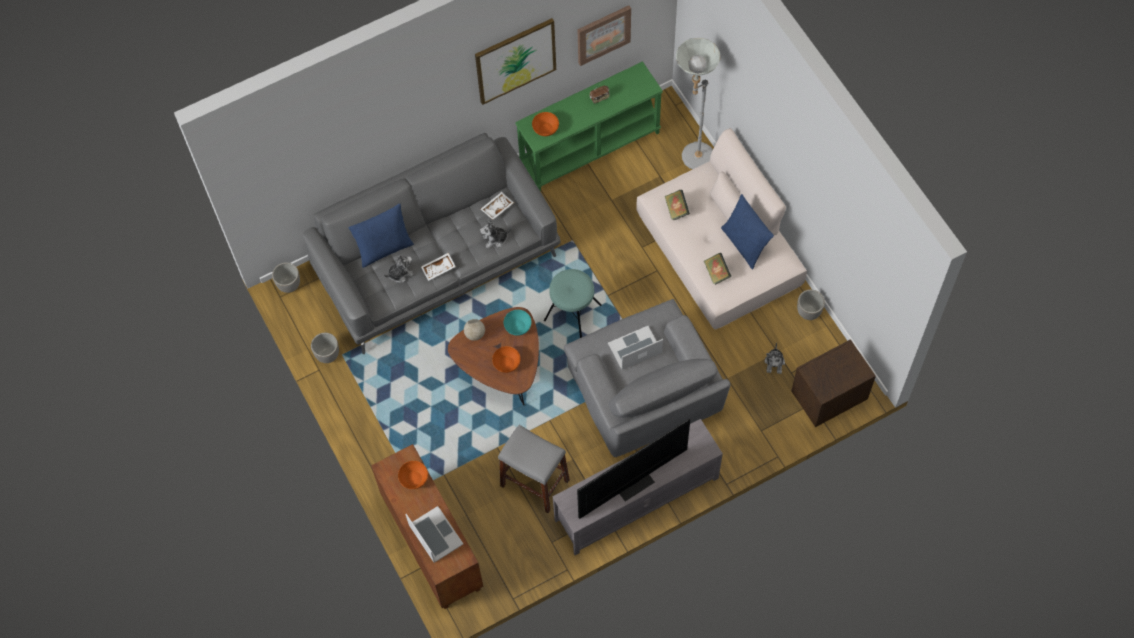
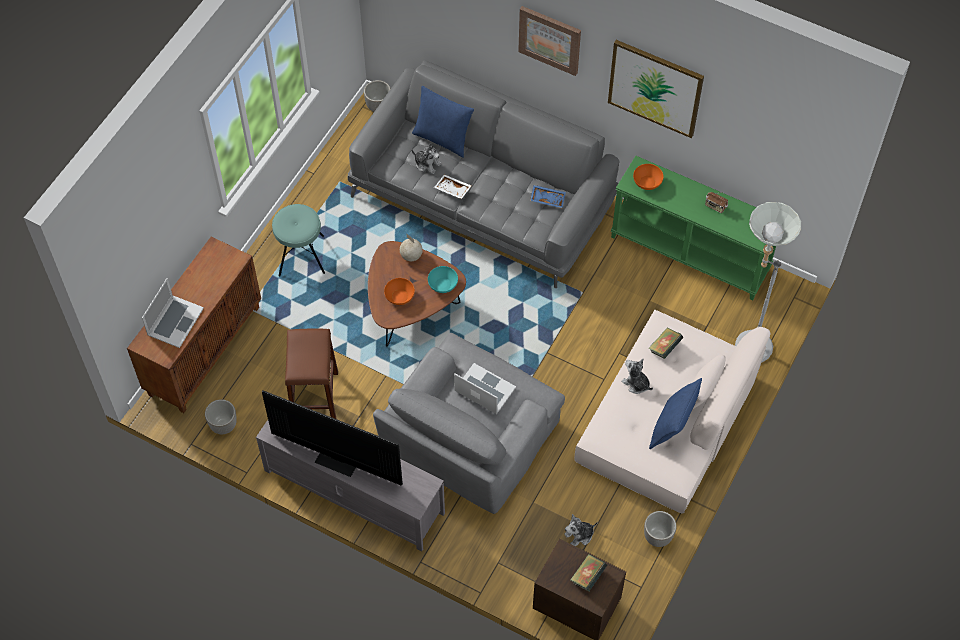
camera: 55 degrees right, 5 degrees down
(327, 355) = (332, 171): planter -> planter (223, 425)
(414, 478) = (219, 275): orange bowl -> none
(495, 239) = (515, 216): plush toy -> plush toy (636, 383)
(496, 207) = (547, 198): white tray -> blue tray
(534, 483) = (315, 398): grey stool -> brown stool
(572, 312) = (508, 334): turquoise stool -> turquoise stool (301, 256)
(603, 34) = (753, 148): picture -> picture (550, 39)
(716, 273) = (622, 419): book -> book (588, 577)

